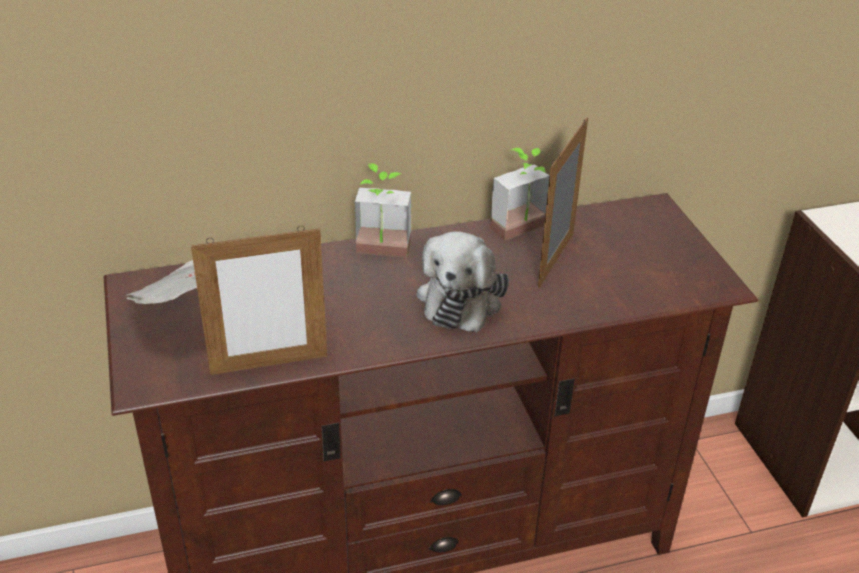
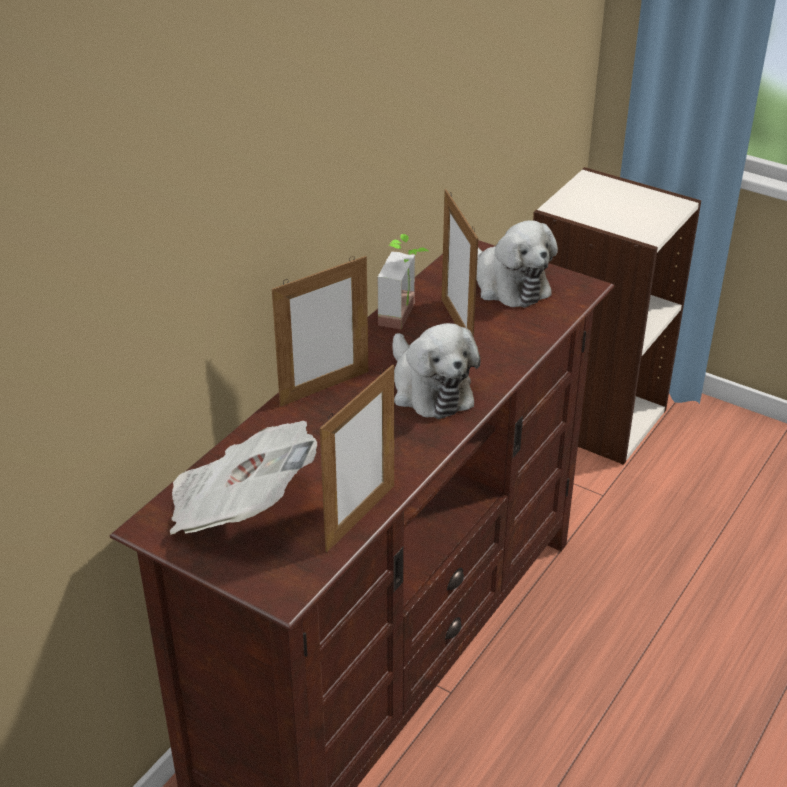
camera: 40 degrees left, 0 degrees up
(381, 254) = (324, 388): potted plant -> picture frame
(649, 249) = (507, 284): none -> plush toy

